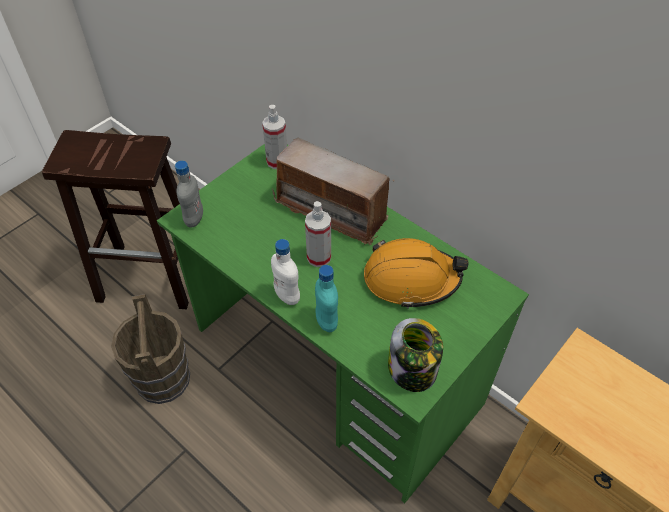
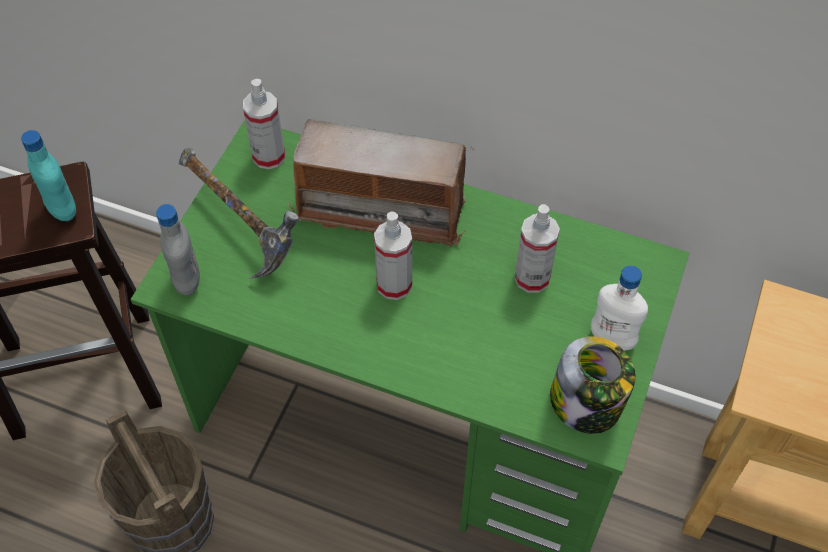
camera: 20 degrees left, 5 degrees up
(240, 197) = (240, 227): none -> hammer
(287, 296) = (375, 354): white bottle -> white bottle (612, 339)
(326, 321) = (445, 373): turquoise bottle -> turquoise bottle (62, 210)
(411, 279) = (532, 278): orange hard hat -> spray bottle

